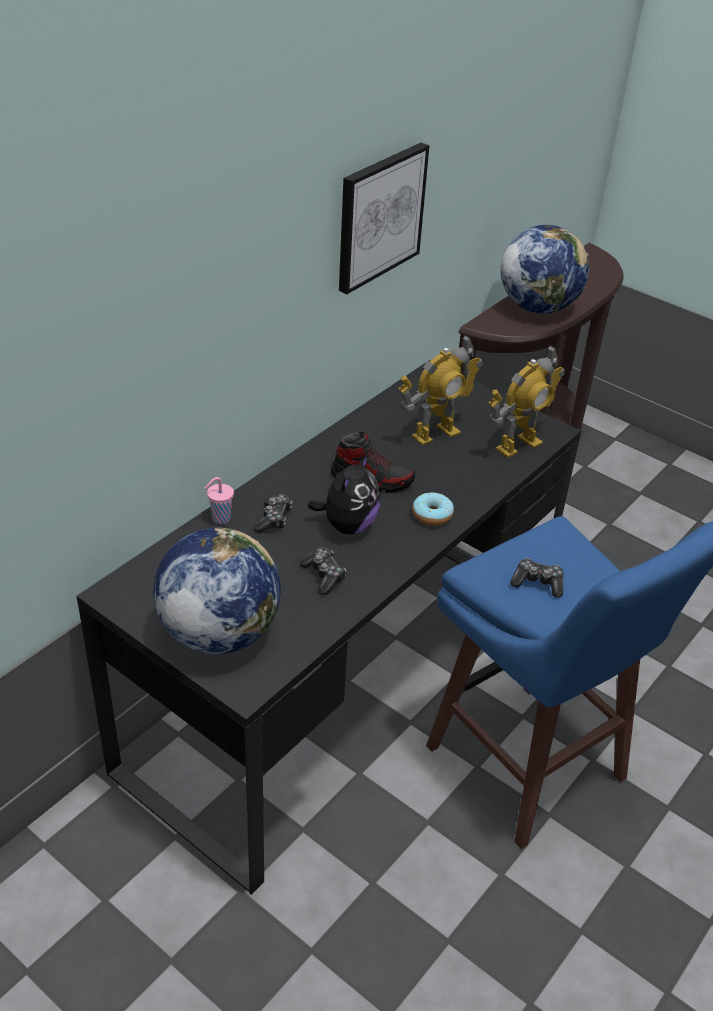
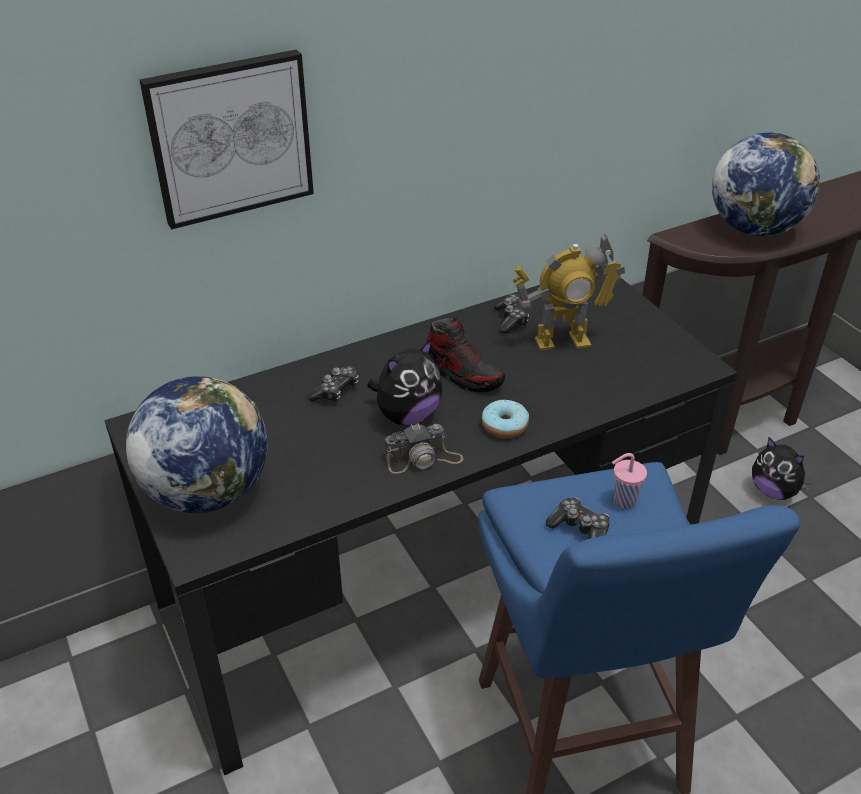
camera: 25 degrees right, 0 degrees up
(220, 519) = (284, 379): pink cup -> pink cup (623, 501)
(324, 576) = (349, 461): game controller -> game controller (511, 319)
(379, 216) = (530, 85): picture -> picture (230, 138)
(384, 558) = (423, 458): none -> camera
(518, 445) = (650, 372): toy robot -> none
(580, 526) = (774, 491): none -> plush toy

